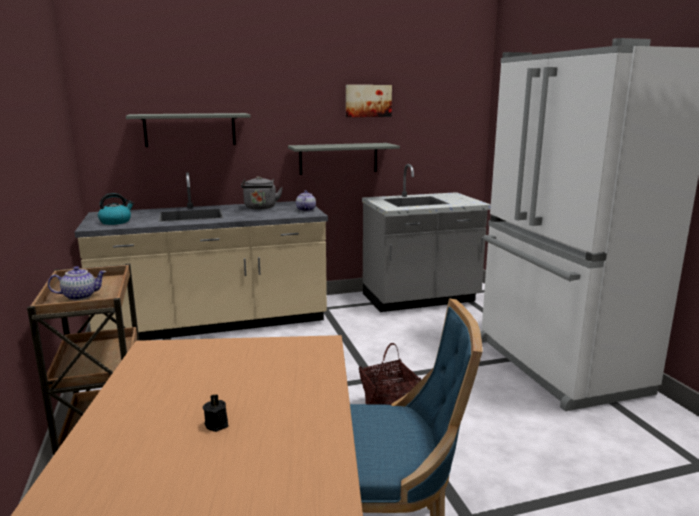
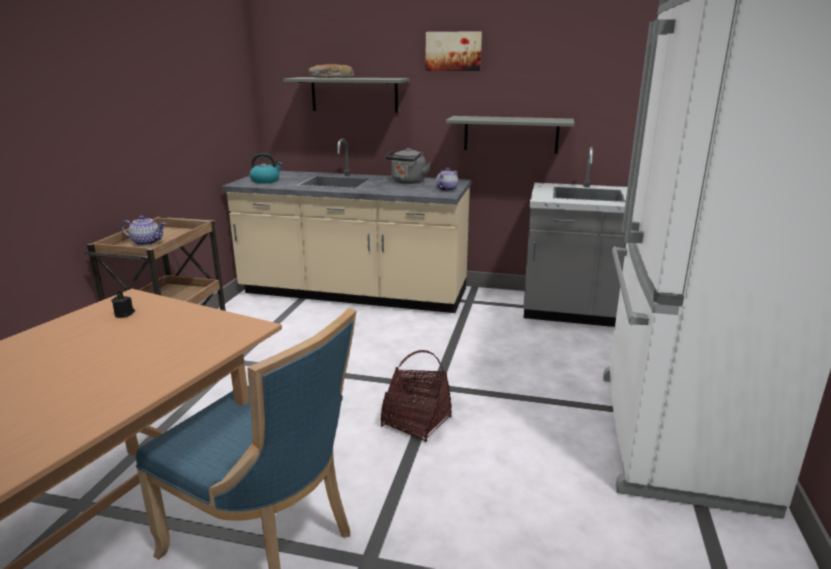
camera: 30 degrees right, 5 degrees up
(173, 114) = (331, 77): none -> bread
(217, 424) = (61, 373): black candle -> black candle (125, 314)
(368, 101) = (552, 66): picture -> picture (453, 51)

